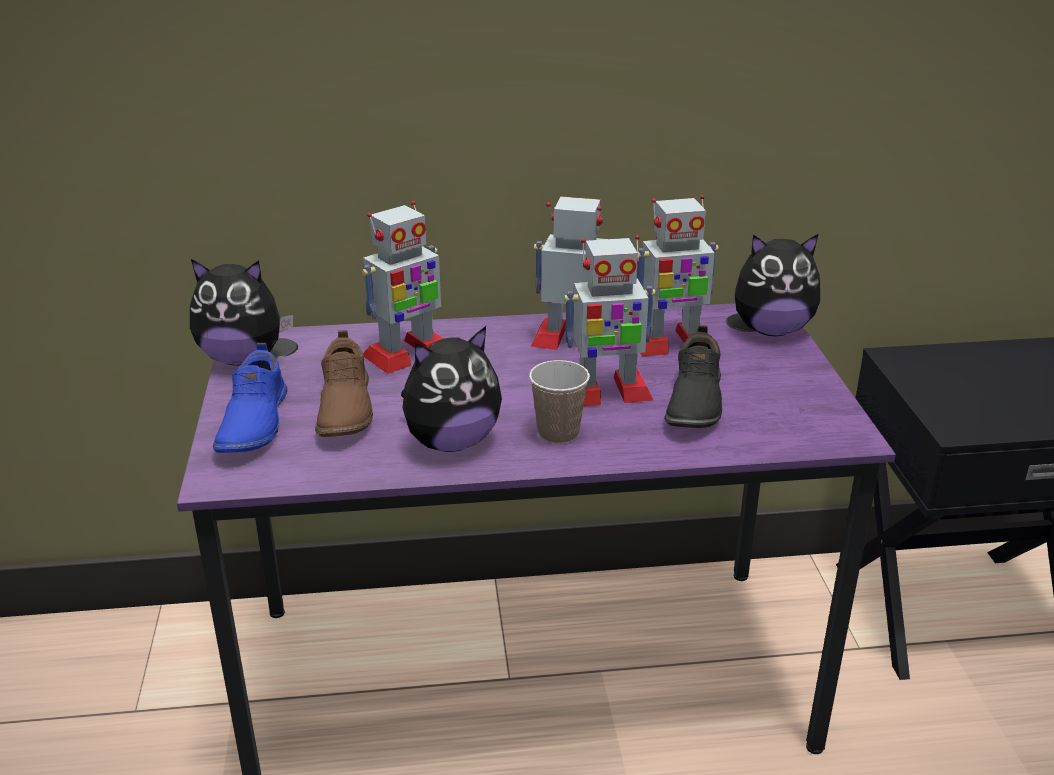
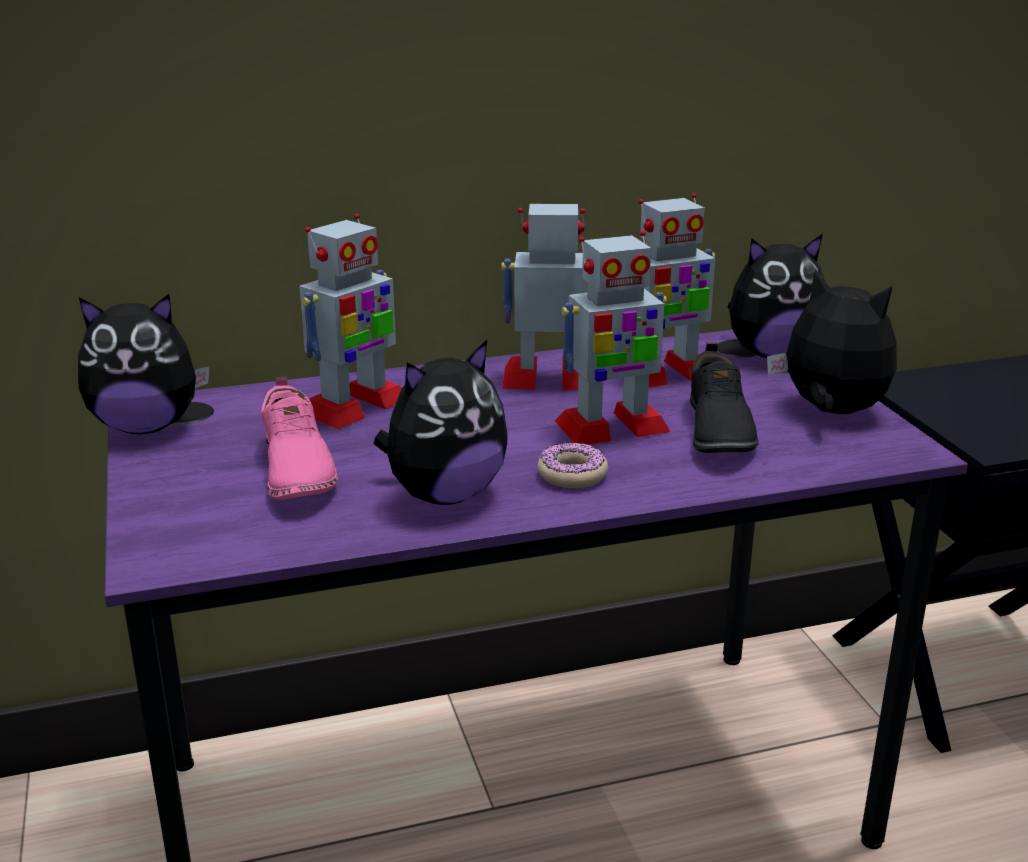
camera: 10 degrees left, 5 degrees down
(252, 423) = (181, 496): blue shoe -> none
(343, 408) = (295, 470): brown shoe -> pink shoe
(558, 433) = (572, 475): cup -> donut
(797, 393) = (830, 412): none -> plush toy

